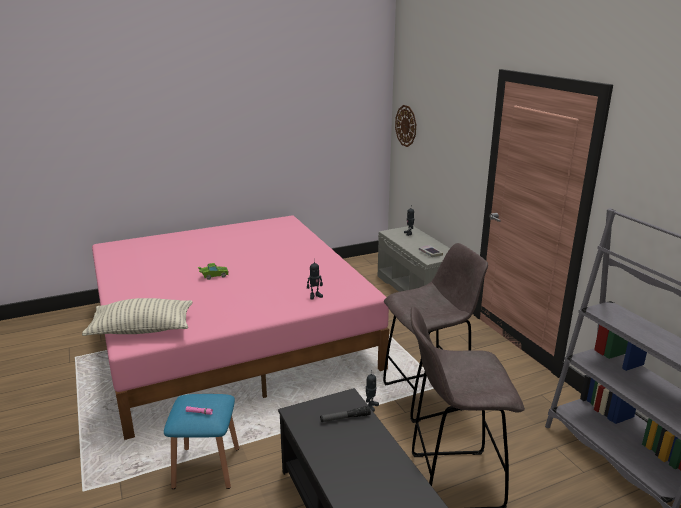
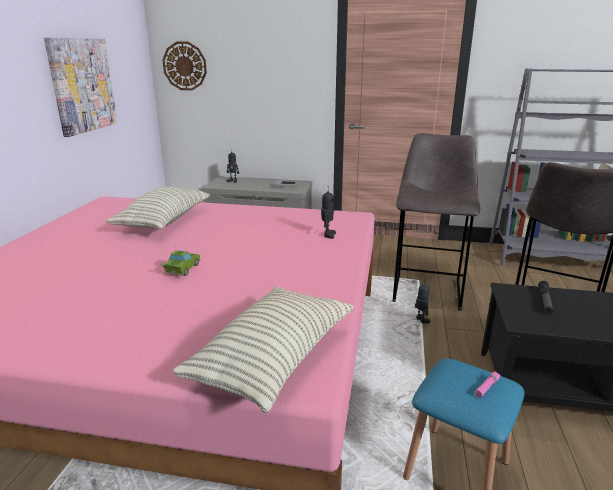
camera: 55 degrees left, 0 degrees up
(274, 245) = (164, 221): none -> pillow
(298, 137) = (82, 85): none -> picture

